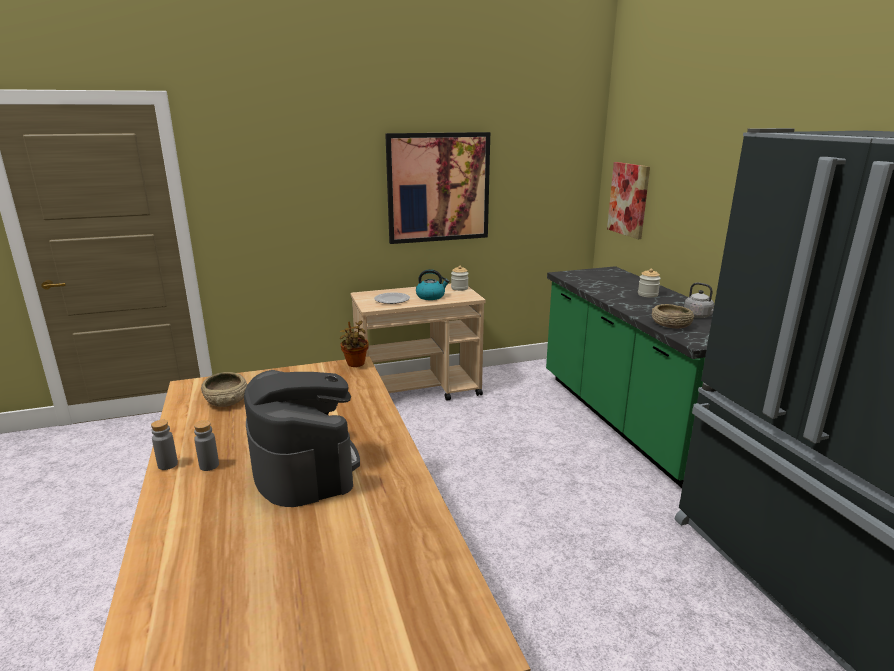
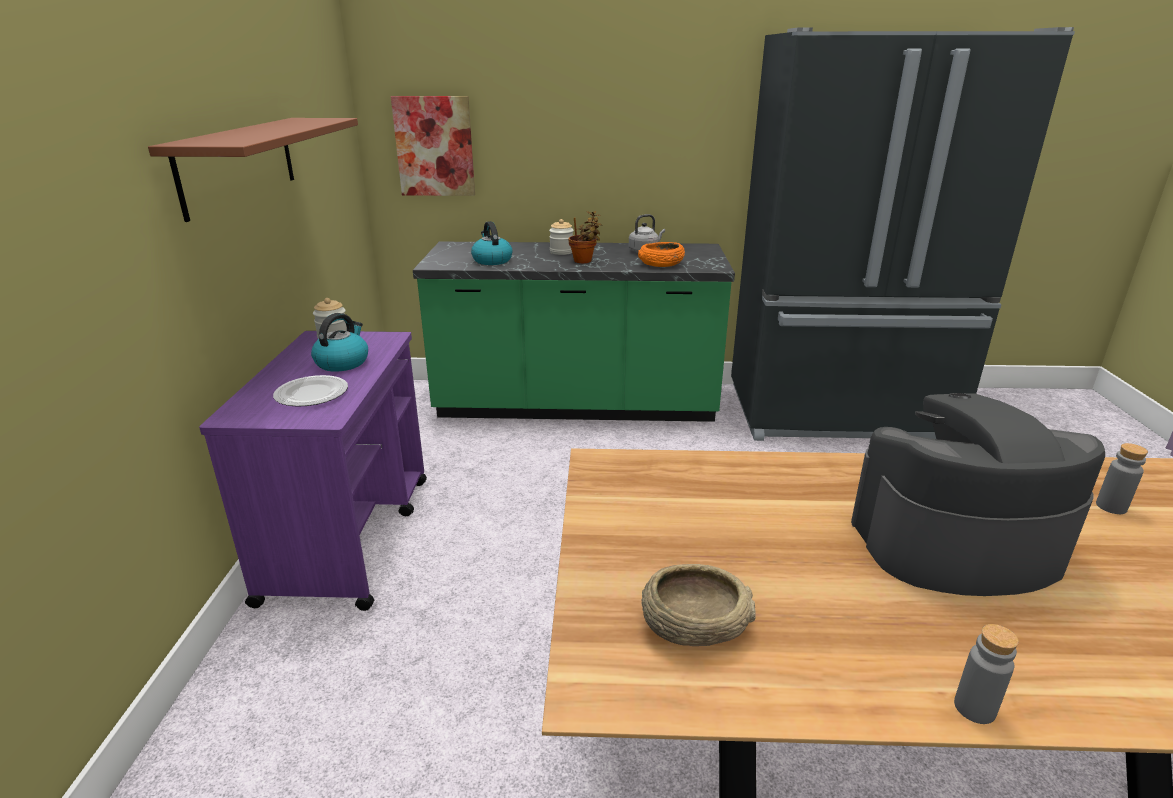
camera: 70 degrees left, 5 degrees up
(209, 465) = (968, 647): grey bottle -> grey bottle (1111, 507)
(355, 364) = (600, 464): potted plant -> potted plant (584, 261)
(419, 391) = (350, 536): beige cart -> purple cart
(438, 187) = (239, 164): picture -> brown shelf
(594, 283) = (491, 260): none -> kettle
(670, 324) = (661, 264): beige bowl -> orange bowl

